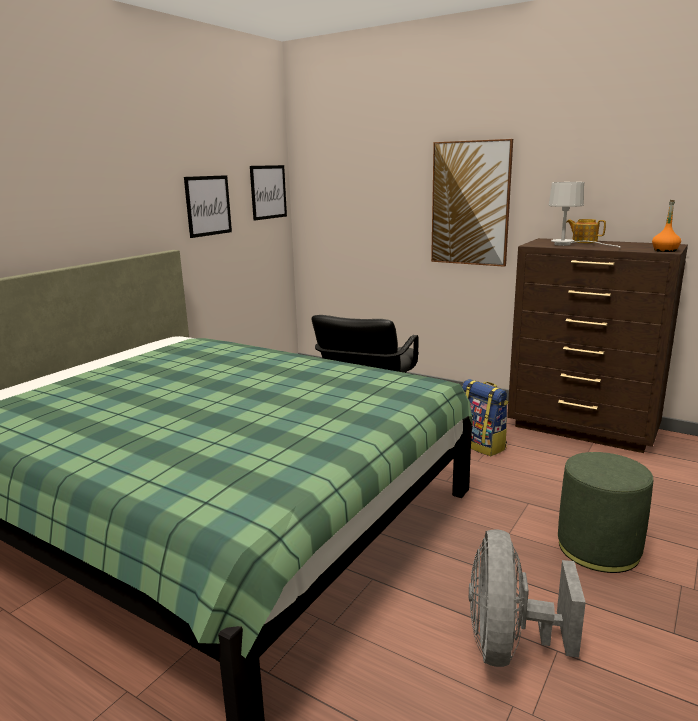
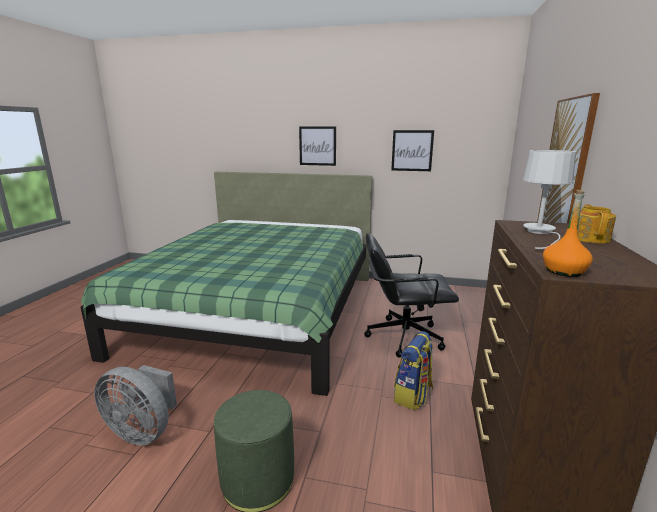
camera: 70 degrees right, 0 degrees up
(268, 192) = (481, 145): picture -> picture (317, 146)
(509, 645) = (143, 431): grey fan -> grey fan turned 150 degrees counterclockwise

